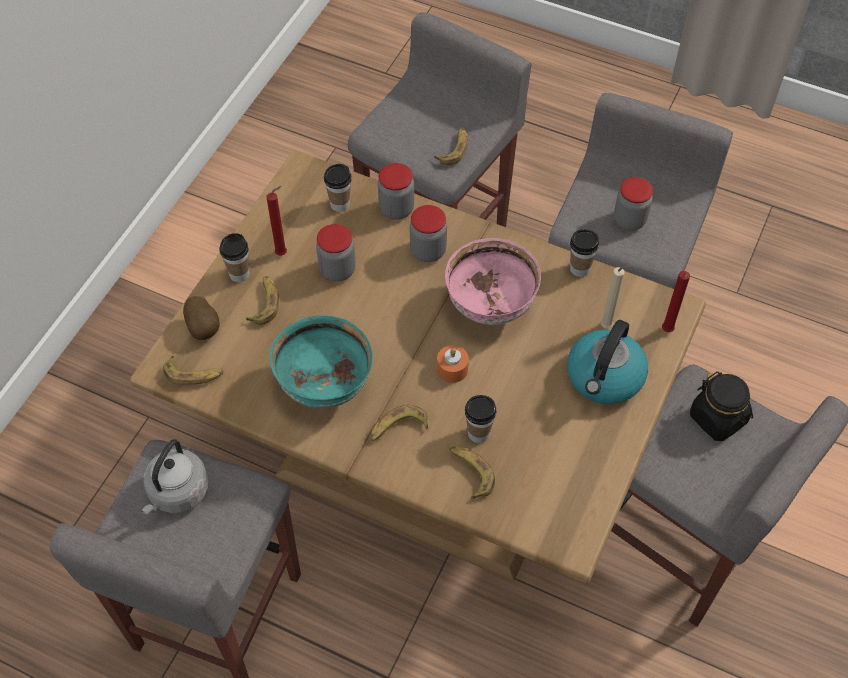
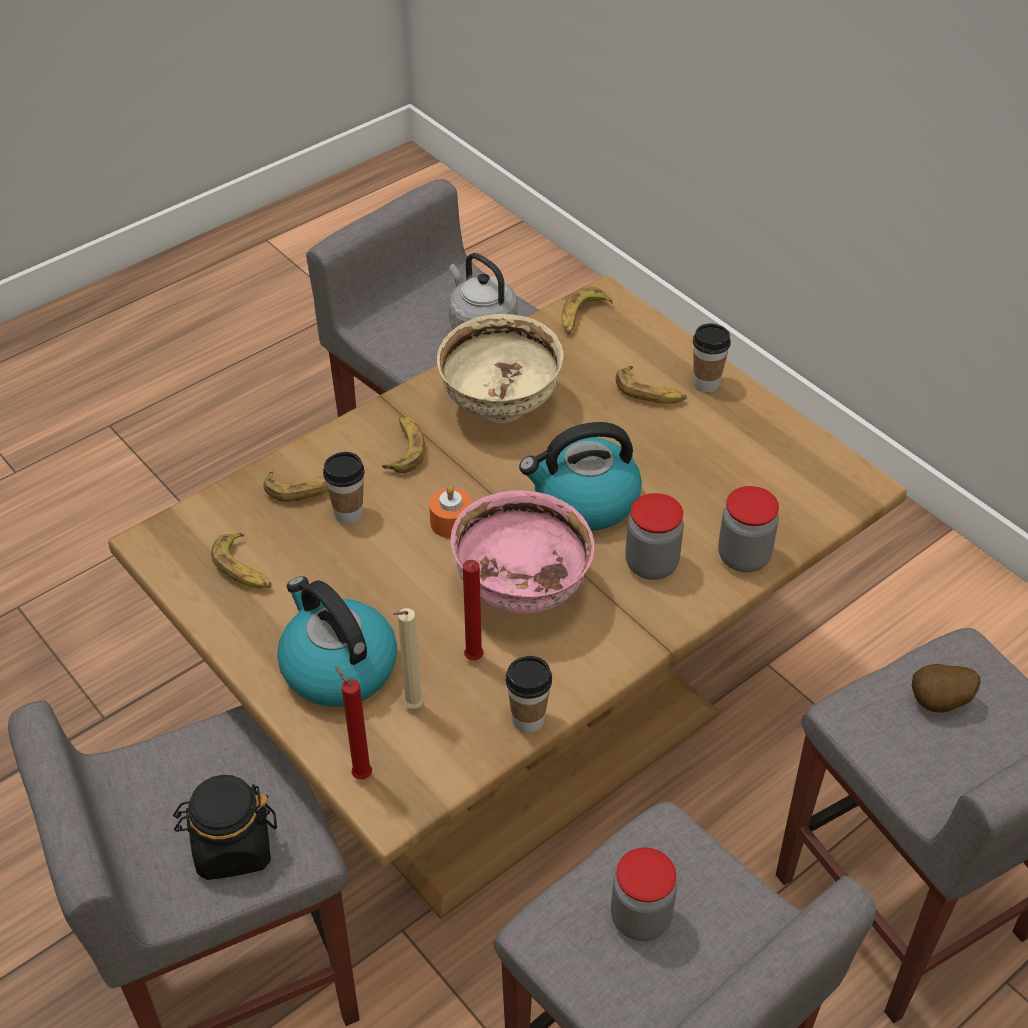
camera: 115 degrees right, 10 degrees down
(204, 328) = (641, 338): potato -> potato (939, 703)
(283, 253) = (720, 428): red candle -> red candle (473, 660)
(325, 385) = (502, 408): turquoise bowl -> beige bowl
(337, 270) = (666, 468): jar -> none
(340, 204) = (779, 503): cup -> none
(392, 303) = (584, 501): none -> kettle
(454, 149) = (892, 739): banana -> banana (244, 568)

